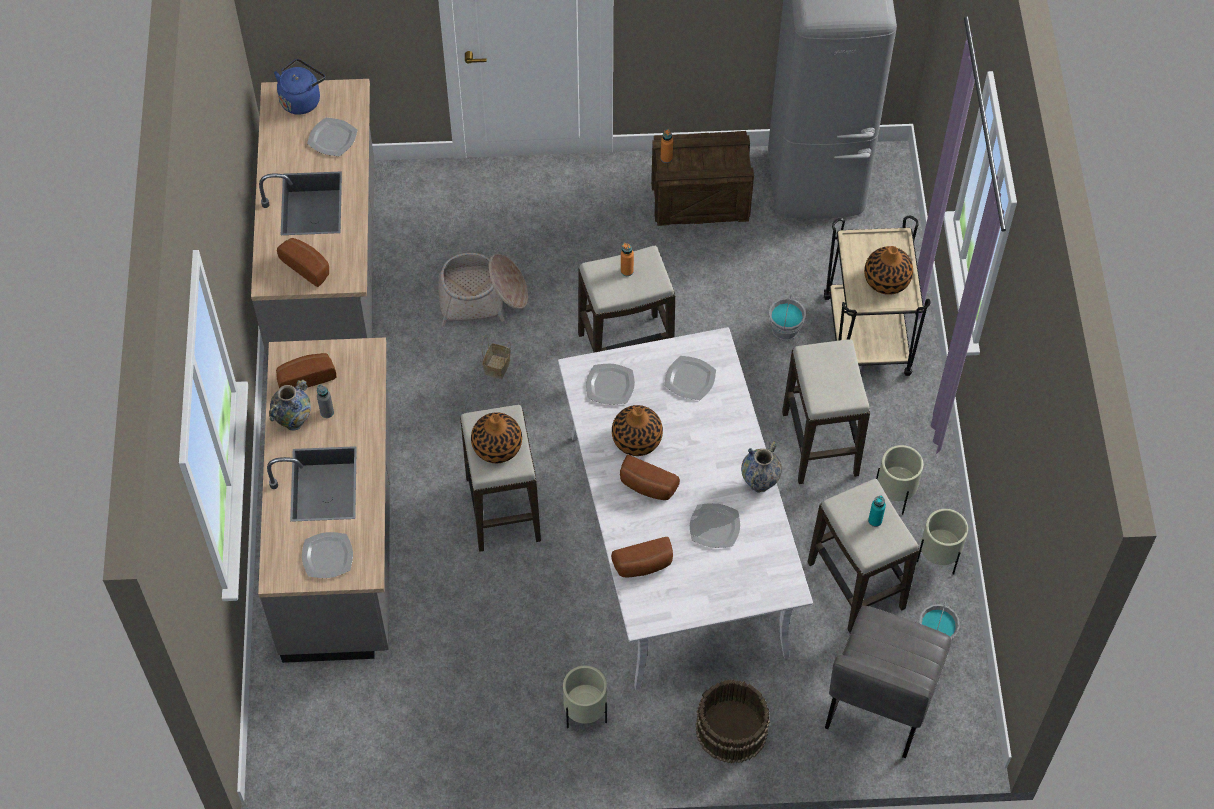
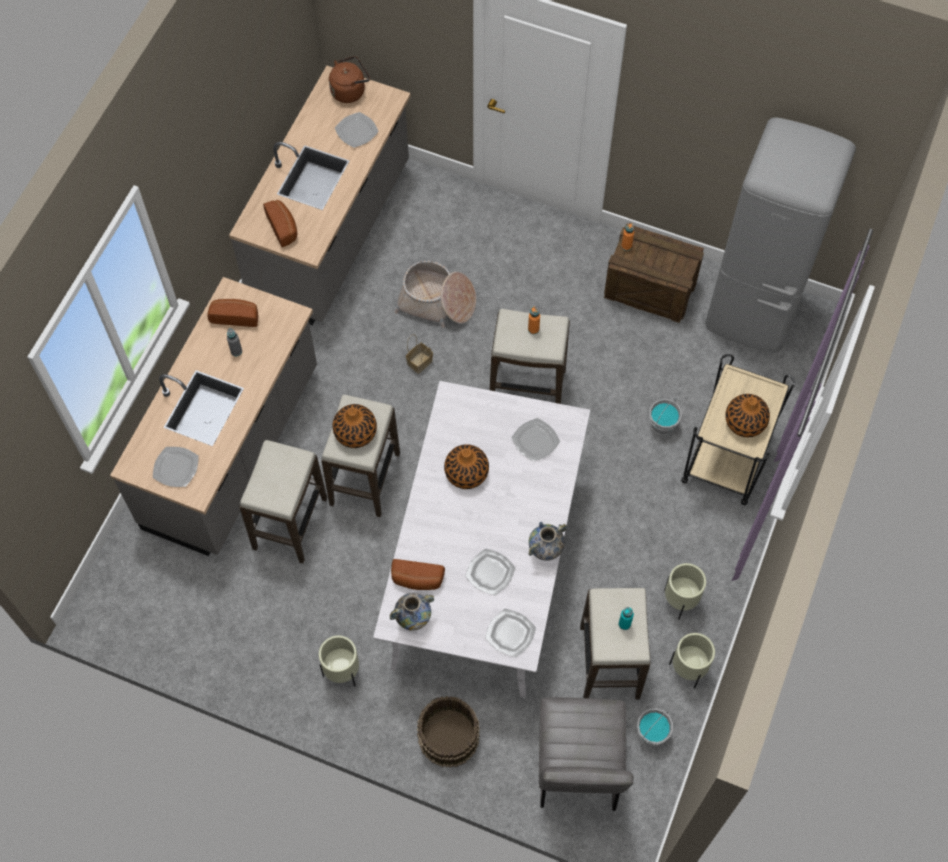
camera: 25 degrees right, 5 degrees up
(294, 422) = (208, 348): vase -> vase (413, 620)
(302, 99) = (350, 91): blue kettle -> brown kettle
(610, 386) = (469, 420): plate -> plate (510, 634)
(646, 487) = (453, 516): bread -> none
(820, 444) = (641, 532): stool -> stool (290, 524)
(879, 702) = (577, 768): grey chair -> grey chair turned 45 degrees counterclockwise

